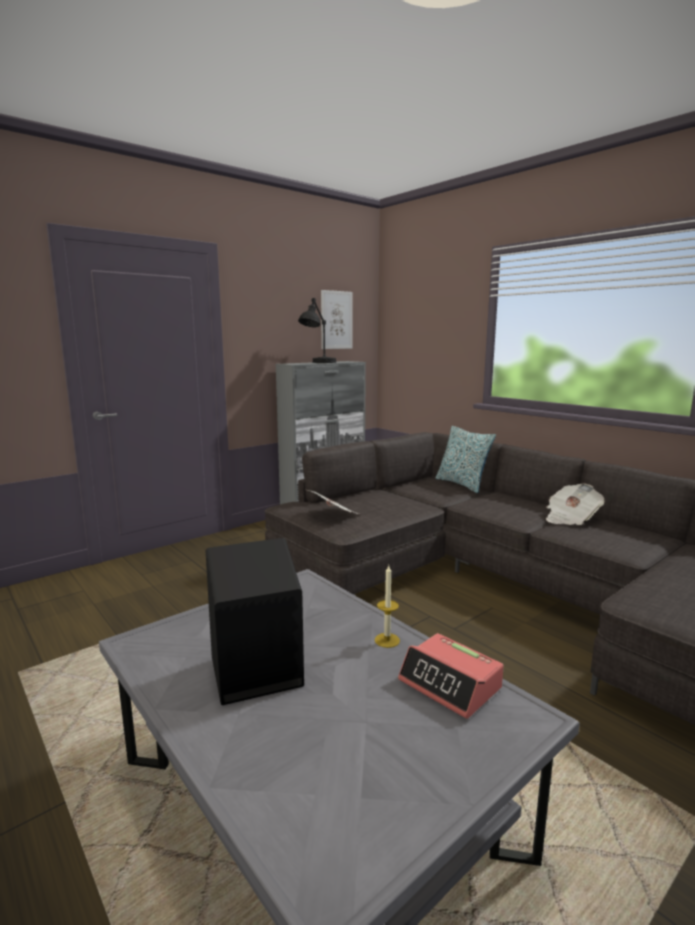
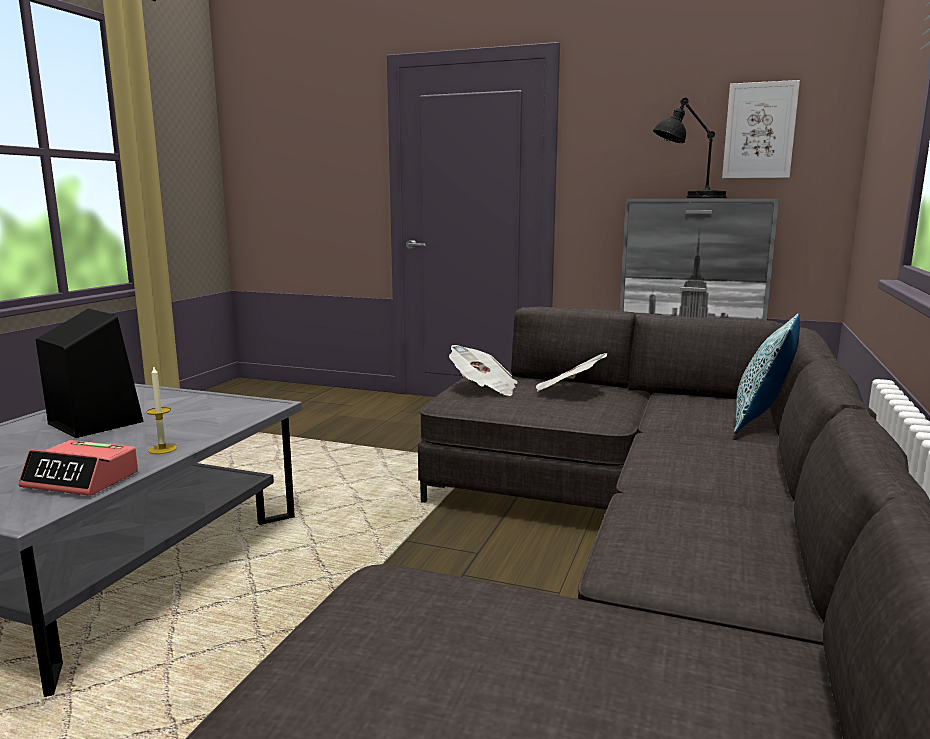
camera: 60 degrees right, 0 degrees up
(450, 684) = (82, 480): alarm clock -> alarm clock turned 90 degrees counterclockwise
(570, 518) = (733, 506): newspaper -> newspaper (567, 392)

